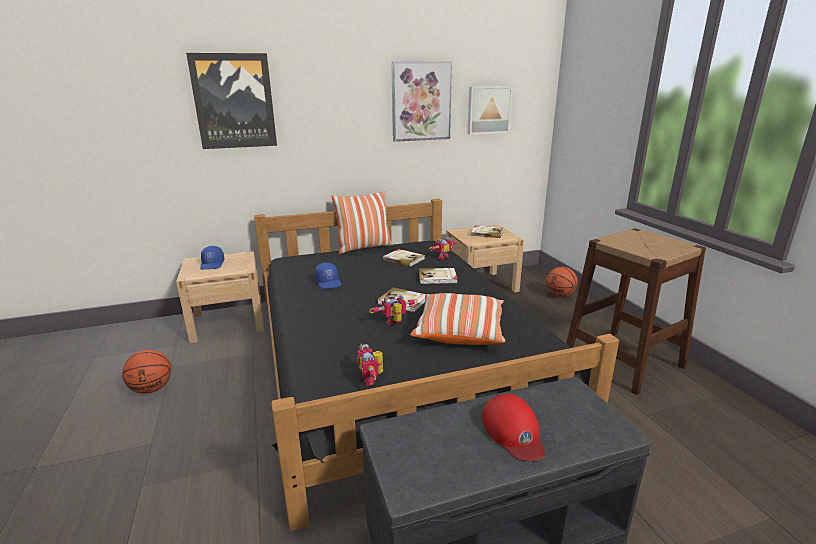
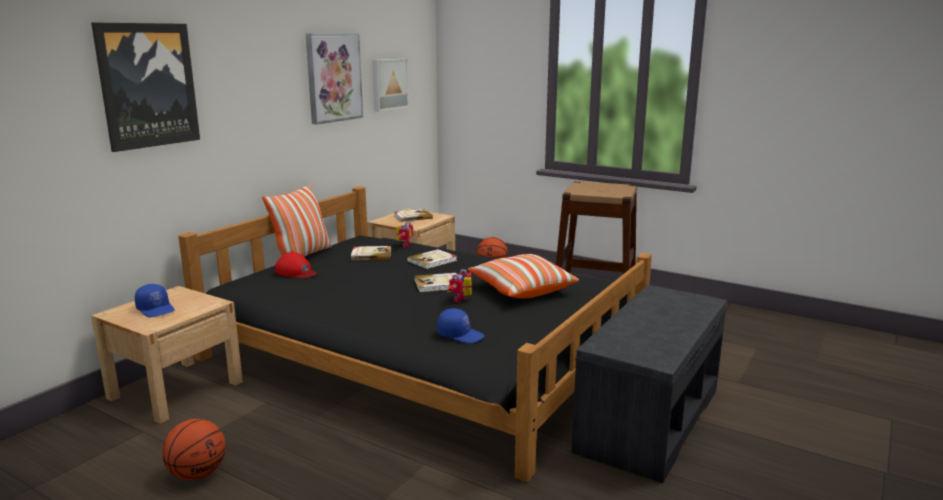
camera: 40 degrees left, 5 degrees down
(329, 282) = (335, 290): blue cap -> blue cap (460, 335)
(372, 379) = (516, 335): toy robot -> none
(513, 431) = (663, 318): red cap -> red cap (296, 272)

